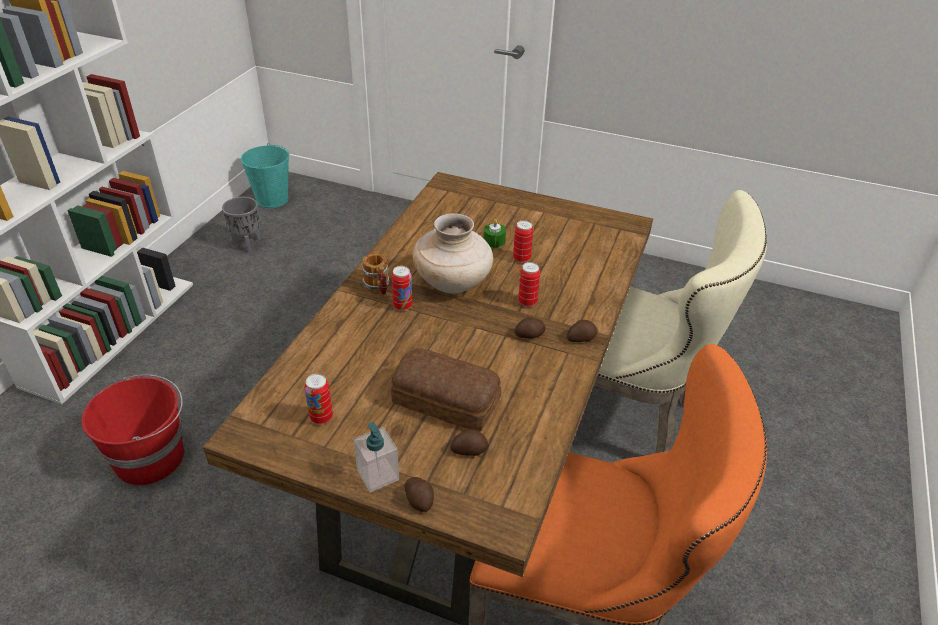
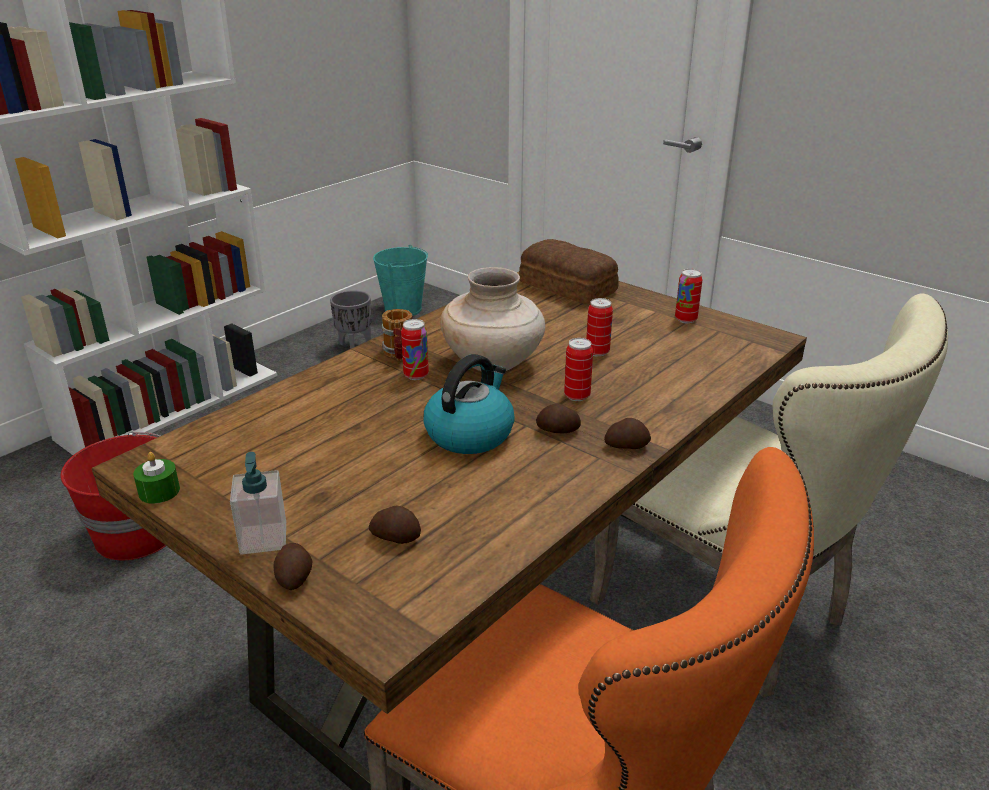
camera: 20 degrees right, 10 degrees down
(321, 417) = (241, 466): can -> can (685, 319)
(446, 402) = (402, 480): bread -> bread (567, 287)
(471, 351) = (470, 433): none -> kettle
(494, 241) = (572, 330): green candle -> green candle (159, 491)

